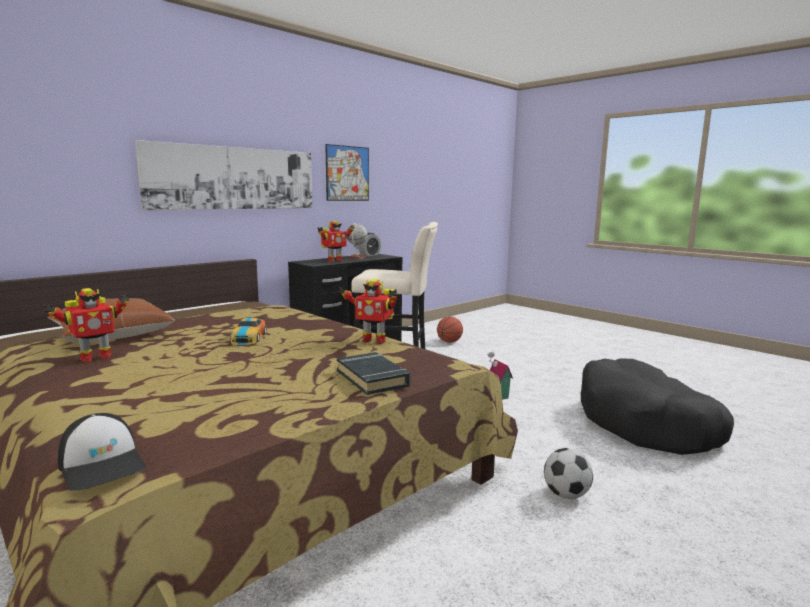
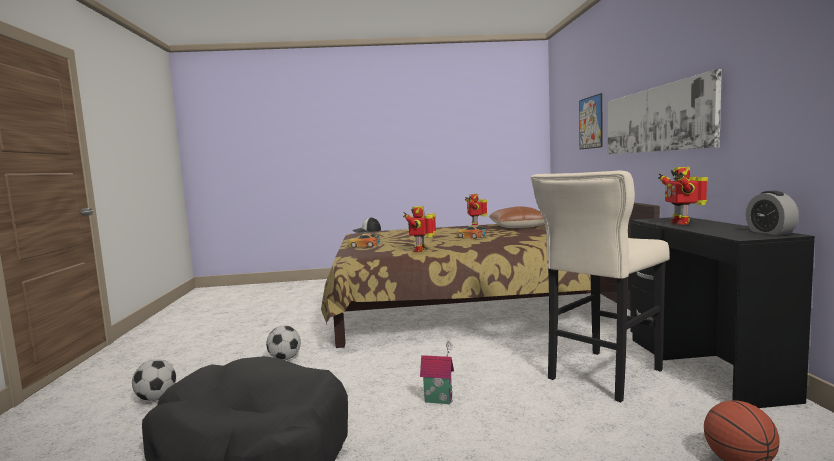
camera: 130 degrees right, 5 degrees down
(347, 173) = (777, 83): picture -> picture (590, 122)
(356, 258) = (720, 228): globe -> none
(372, 378) = (363, 246): black book -> toy car
(373, 340) = (421, 250): toy robot -> toy robot turned 45 degrees counterclockwise
(747, 514) = (156, 398): none -> football

